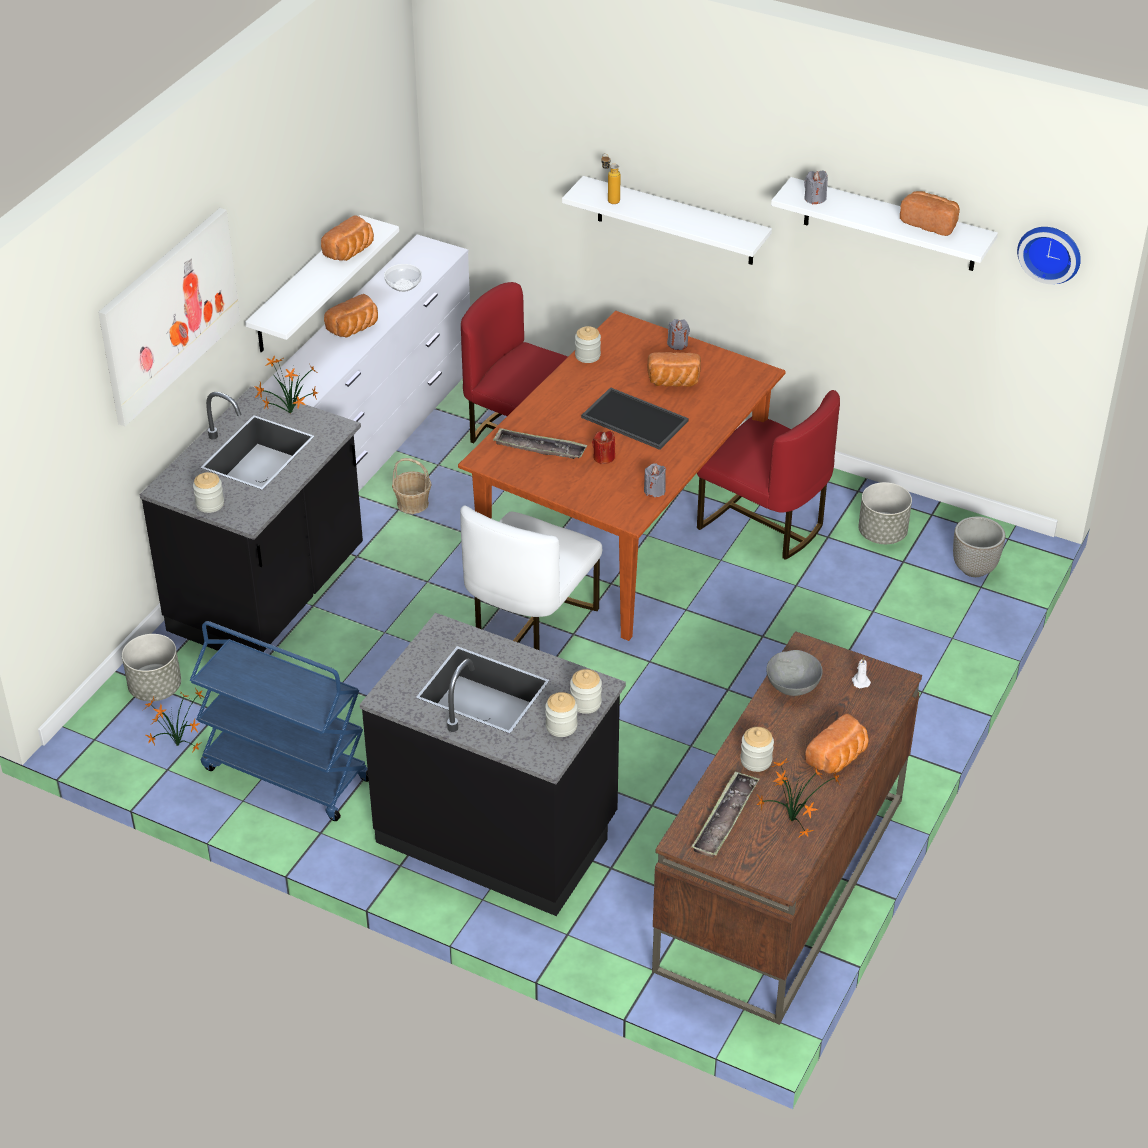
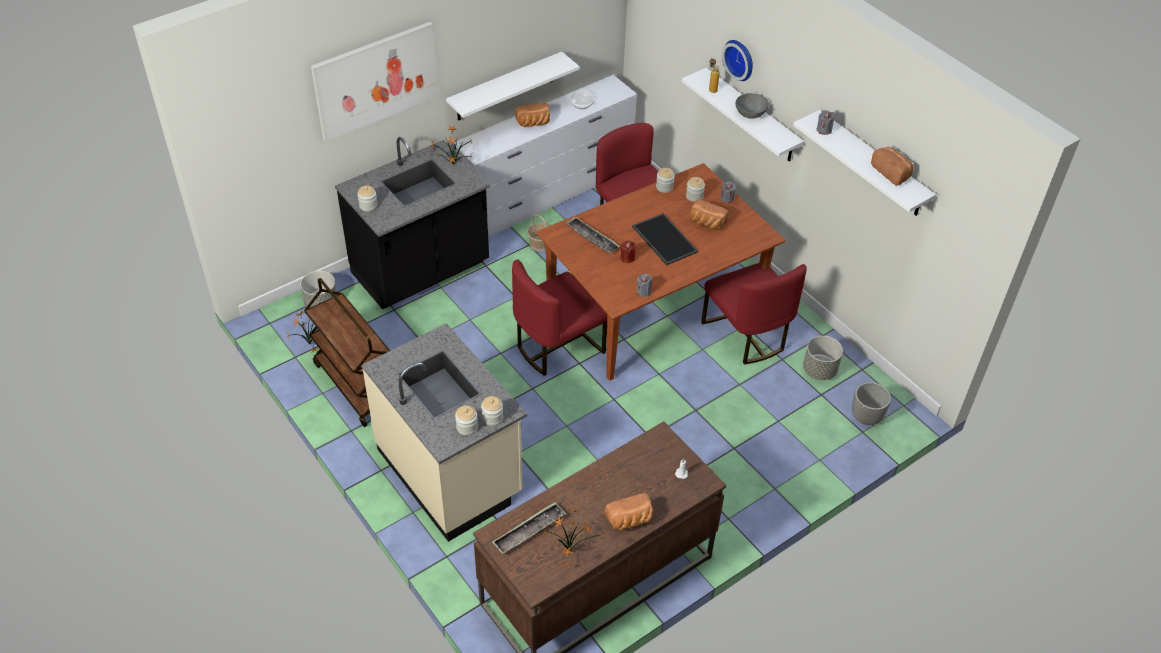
camera: 25 degrees right, 5 degrees up
(285, 774) = (356, 385): blue cart -> brown cart
(351, 252) = (539, 73): bread -> none
(498, 831) = (450, 472): black counter -> beige counter
(530, 624) = (557, 346): white chair -> red chair
(756, 760) = (576, 500): jar -> jar (694, 196)
(792, 685) = (635, 458): grey bowl -> grey bowl (750, 114)
(1050, 252) = (966, 221): wall clock -> wall clock (740, 59)

